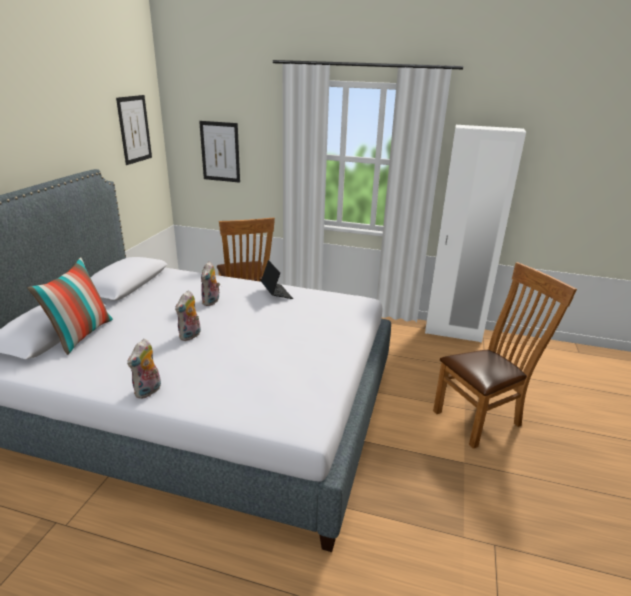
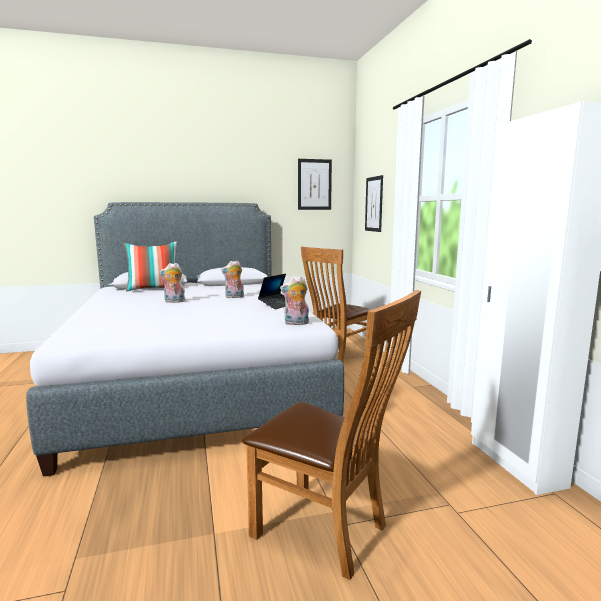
camera: 60 degrees right, 15 degrees down
(148, 391) = (94, 308): plush toy -> plush toy (296, 323)

